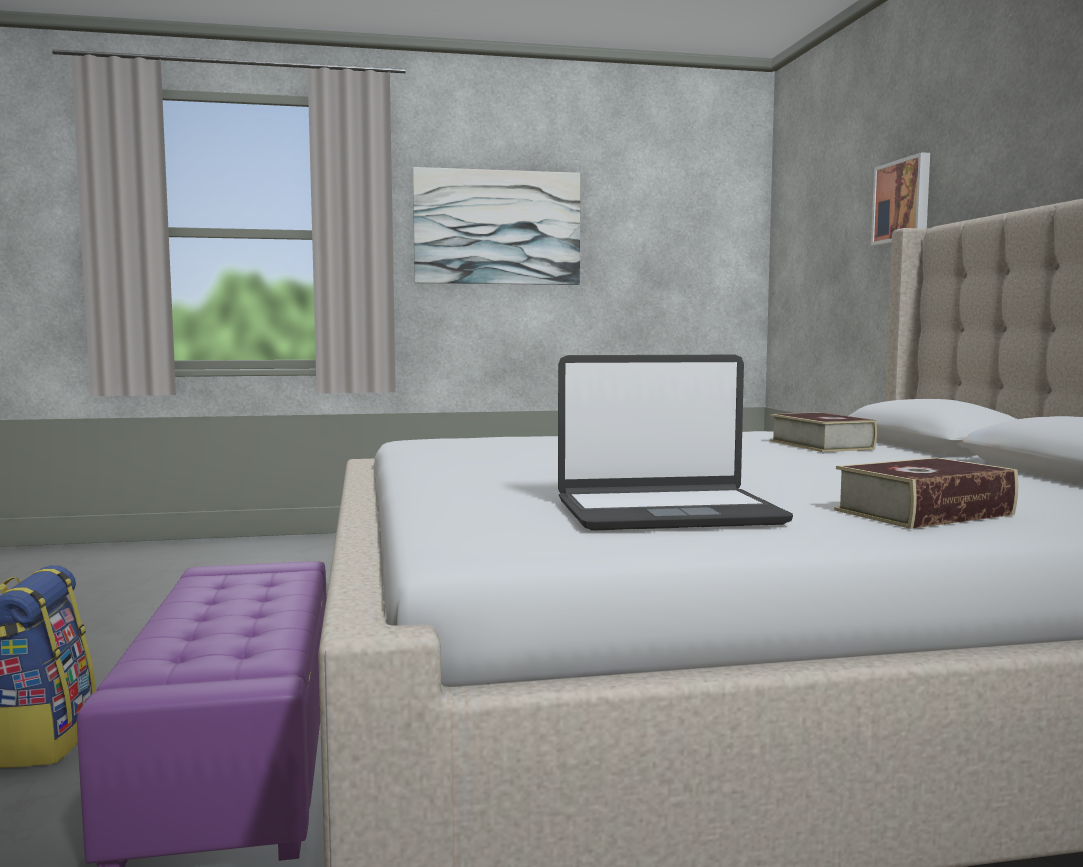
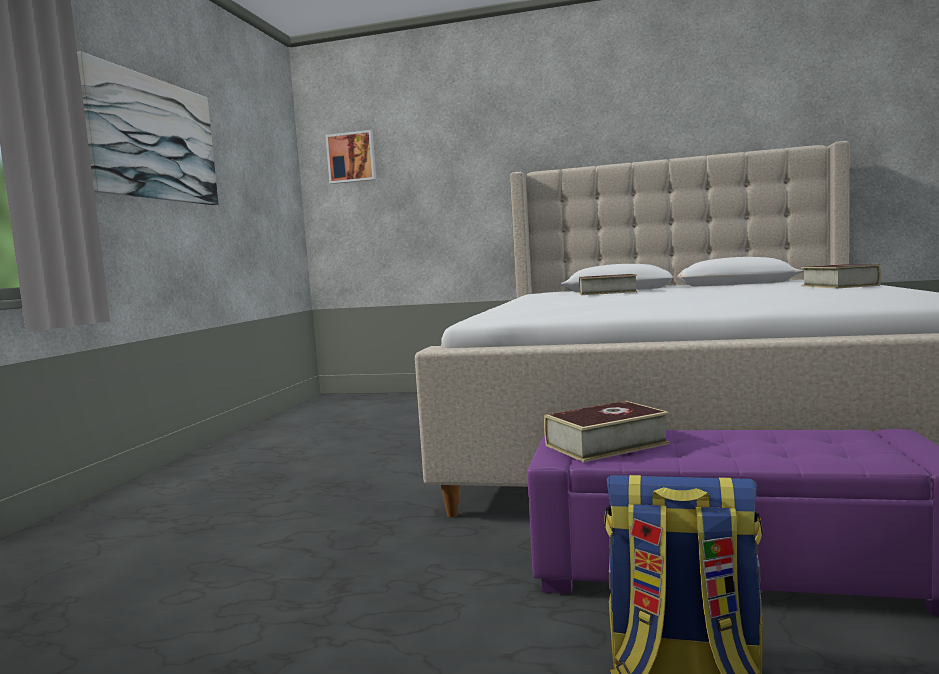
camera: 65 degrees left, 0 degrees up
(242, 577) = (606, 444): none -> book
(667, 512) = (851, 293): laptop -> none
(903, 201) = (477, 156): picture -> picture (352, 157)

